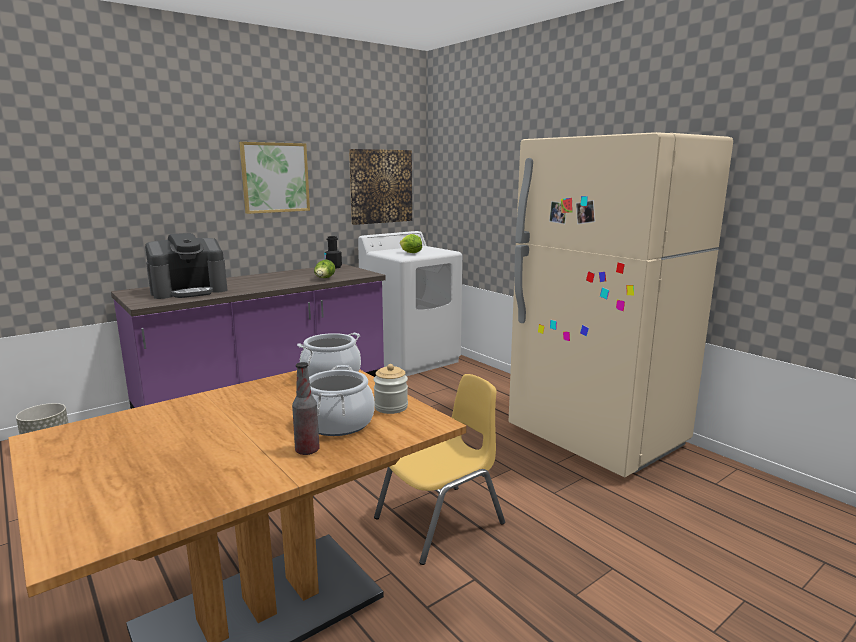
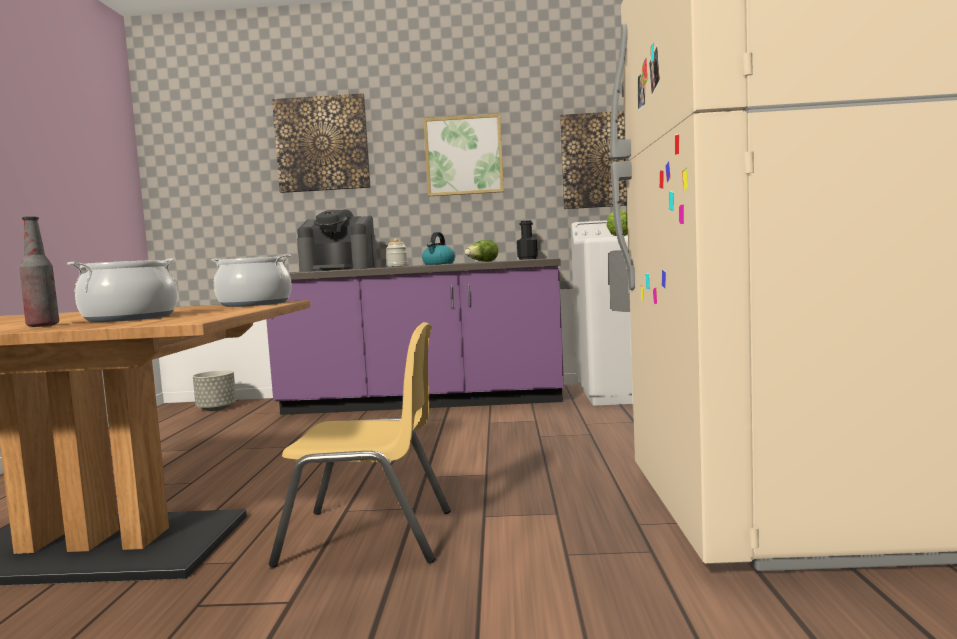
camera: 40 degrees right, 10 degrees down
(135, 158) = (322, 144): none -> picture
(279, 280) = (439, 264): none -> kettle
(391, 407) = (206, 314): jar -> jar (397, 266)

